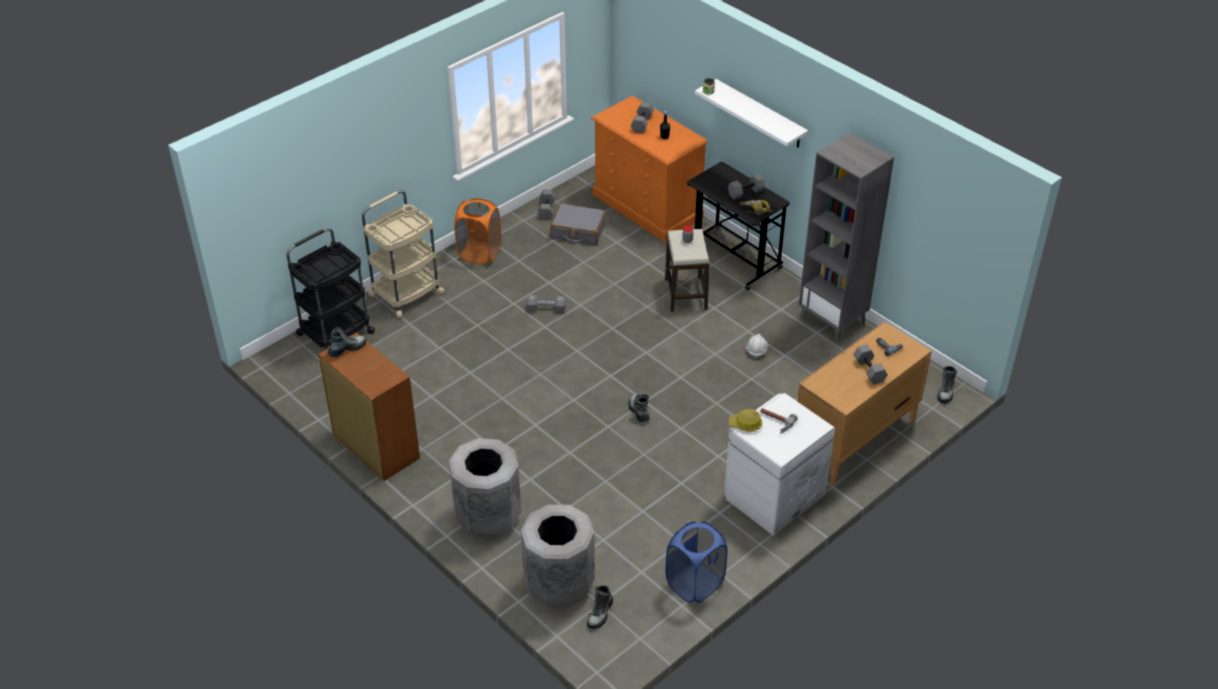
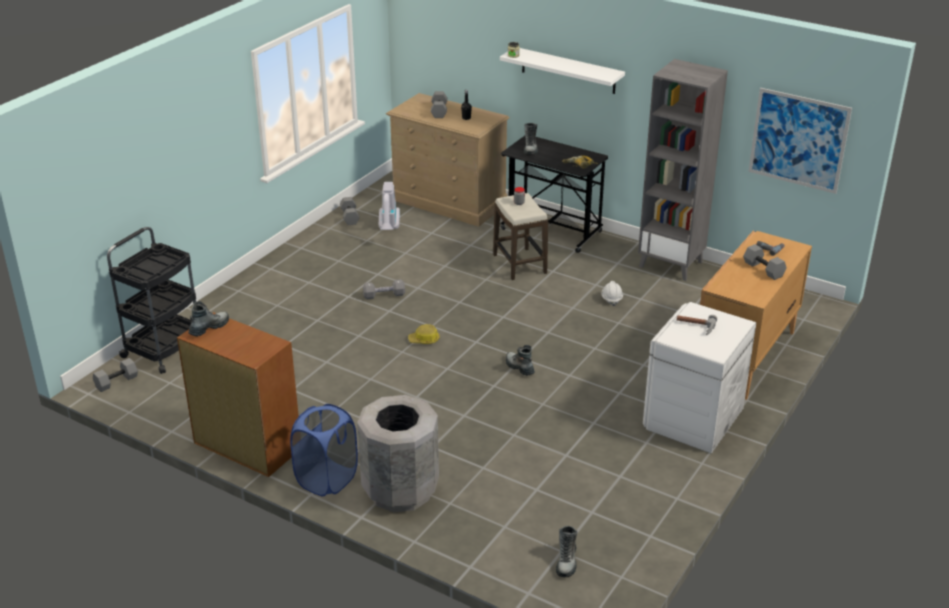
camera: 15 degrees left, 10 degrees down
(406, 294) = (230, 305): beige cart -> none
(479, 253) = (295, 260): orange laundry basket -> none
(559, 584) = (507, 541): grey trash can -> none
(578, 231) = (389, 229): grey suitcase -> vacuum cleaner
(647, 207) = (449, 202): orange dresser -> beige dresser
(694, 584) = (654, 513): blue laundry basket -> blue laundry basket (327, 479)
(745, 424) = (667, 333): hard hat -> hard hat (424, 340)
(746, 193) = (562, 154): grey dumbbell -> grey dumbbell (116, 382)
(945, 392) = (808, 304): boot -> boot (530, 148)
(952, 238) = (798, 140): none -> picture

